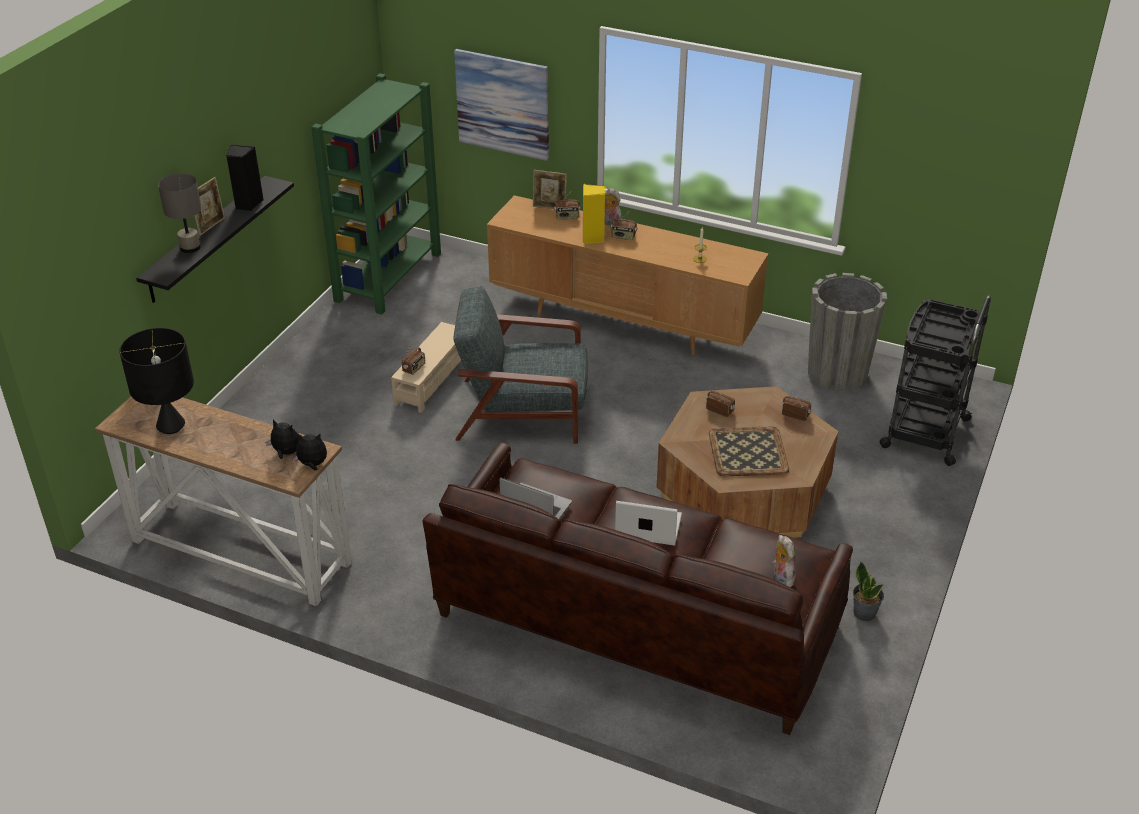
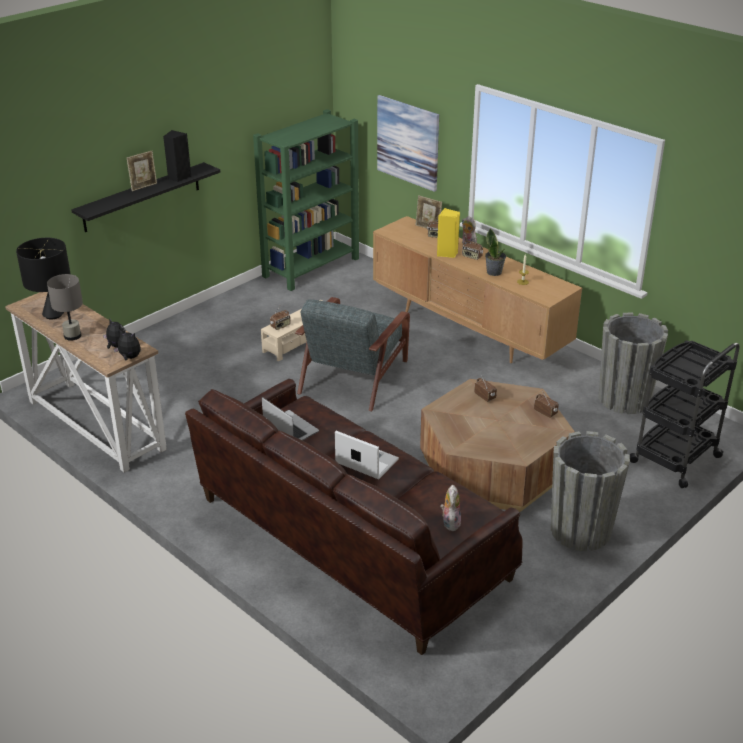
camera: 20 degrees right, 5 degrees down
(190, 247) = (120, 197): grey table lamp -> grey table lamp (73, 336)
(523, 411) = (354, 375): grey armchair -> grey armchair turned 90 degrees counterclockwise
(747, 451) = (488, 430): tray -> none
(864, 613) = (540, 581): potted plant -> potted plant (494, 272)
(874, 542) = (580, 530): none -> grey planter

